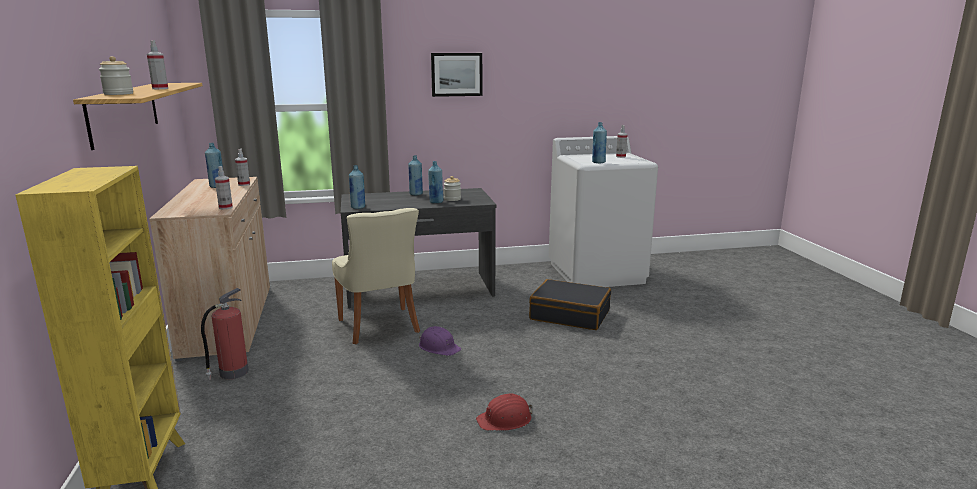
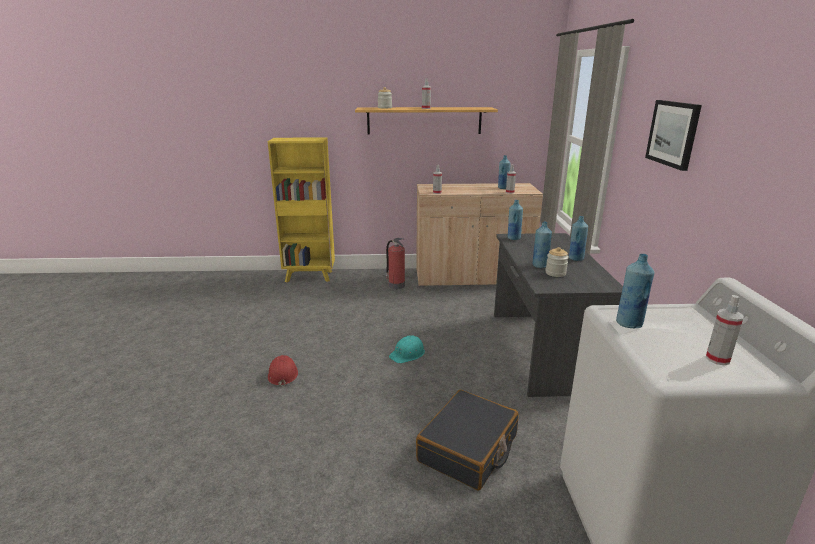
camera: 100 degrees right, 5 degrees up
(380, 327) = (453, 329): beige chair -> none
(439, 347) = (408, 354): purple hard hat -> turquoise hard hat

